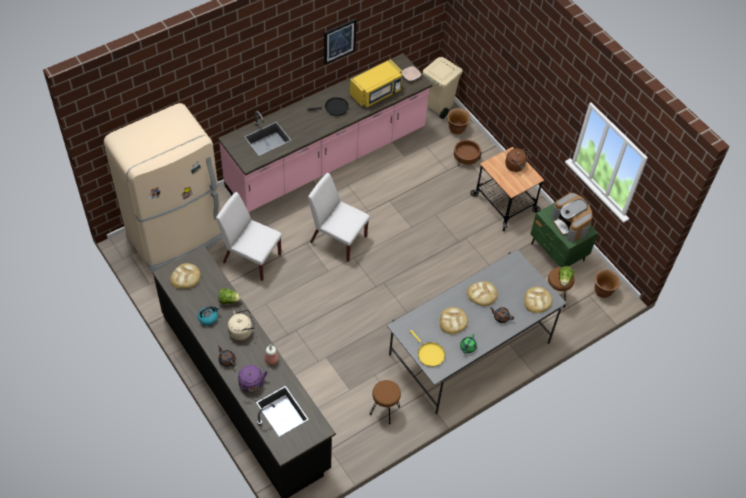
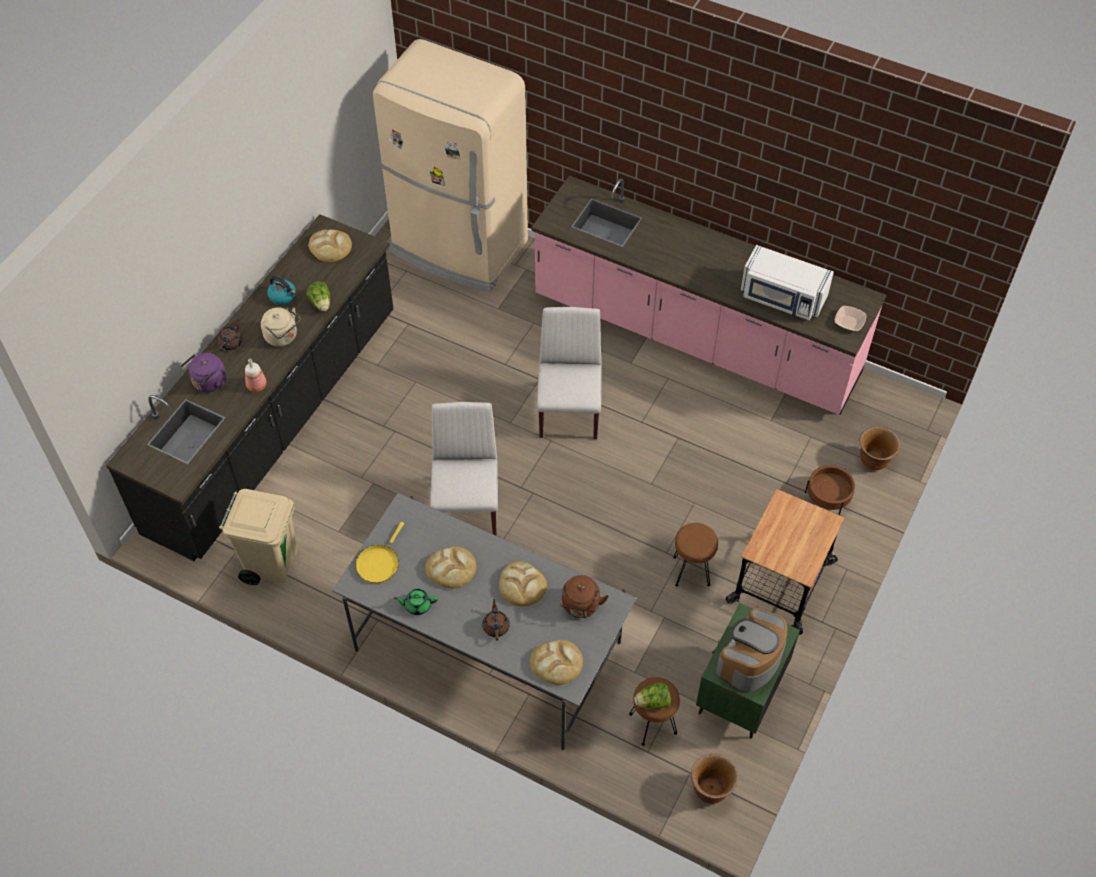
camera: 65 degrees right, 0 degrees up
(251, 258) = (475, 334): white chair -> white chair (467, 504)
(334, 108) = (715, 265): black frying pan -> none
(339, 41) = (780, 184): picture -> none
(376, 93) = (782, 298): yellow microwave -> white microwave
(384, 410) = (328, 585): brown stool -> brown stool (691, 570)
(437, 106) = (897, 418): beige trash can -> beige trash can (271, 563)
(516, 166) = (808, 538): brown kettle -> brown kettle (580, 606)

